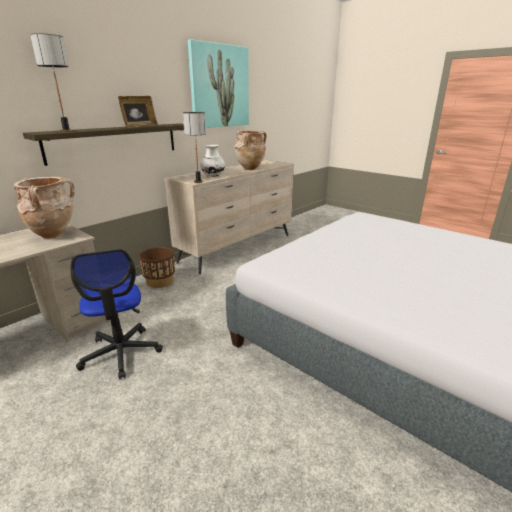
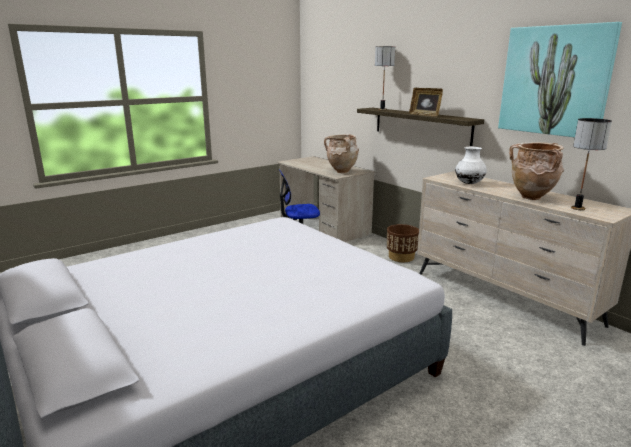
camera: 100 degrees right, 5 degrees down
(198, 182) = (437, 179): table lamp -> table lamp (577, 208)

